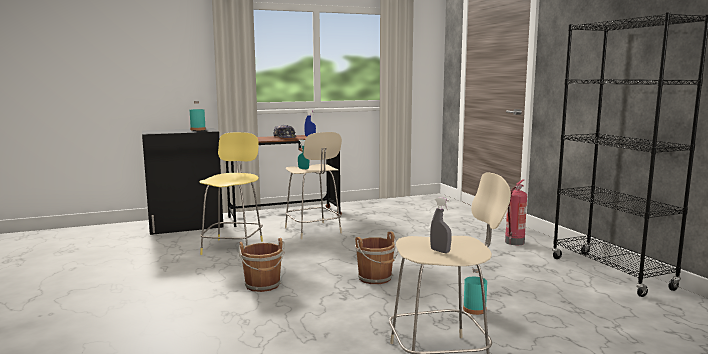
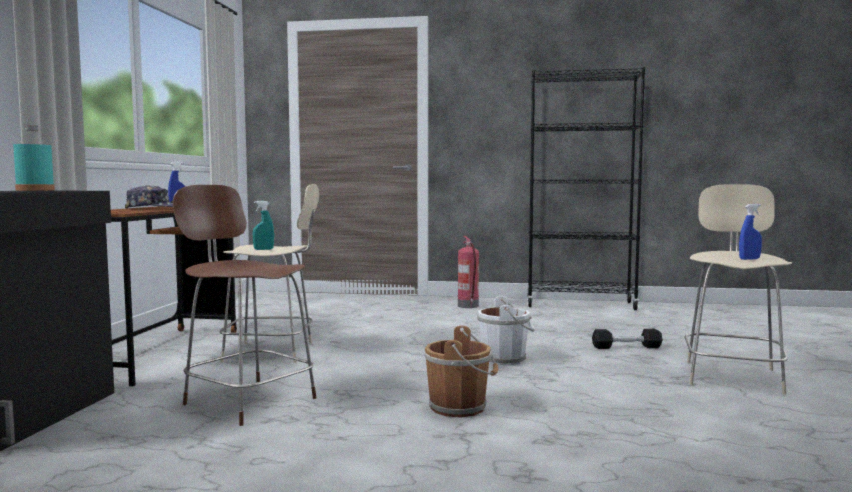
camera: 60 degrees left, 5 degrees down
(233, 247) = (247, 400): yellow stool -> brown stool
(376, 278) = (505, 359): brown bucket -> white bucket
(440, 251) = (749, 259): grey spray bottle -> blue spray bottle
(474, 309) = (626, 347): turquoise bottle -> black dumbbell

